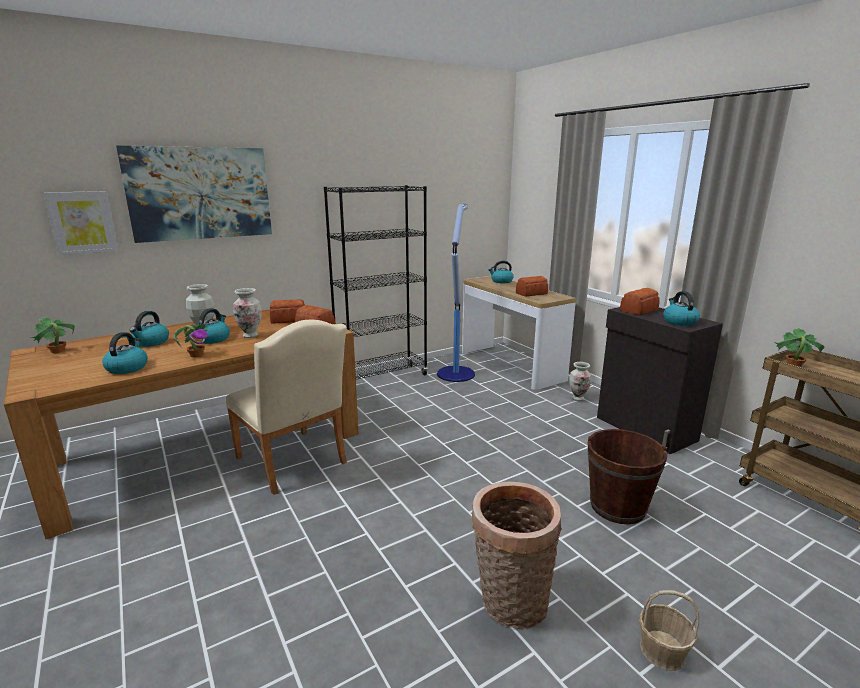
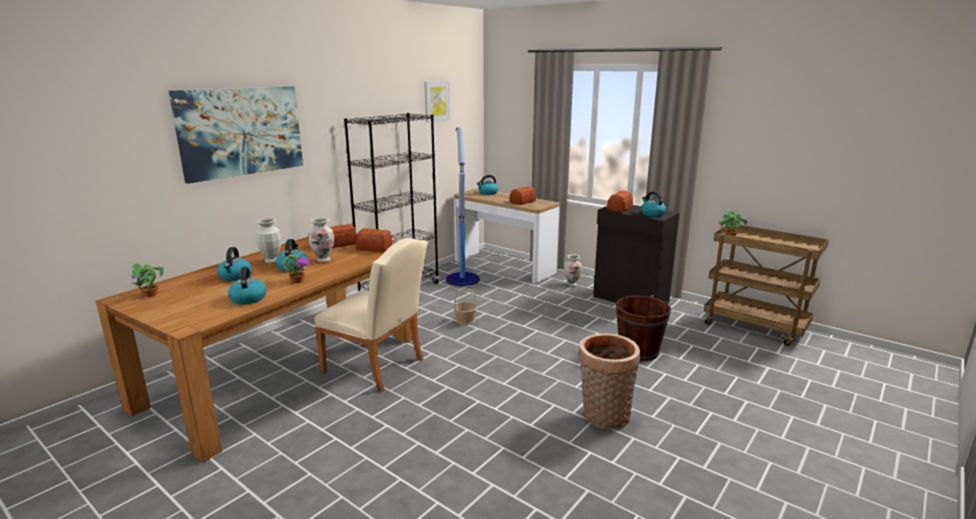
camera: 20 degrees left, 0 degrees up
(82, 222) = (139, 167): picture -> picture (436, 101)
(662, 650) = (702, 420): basket -> basket (465, 320)

